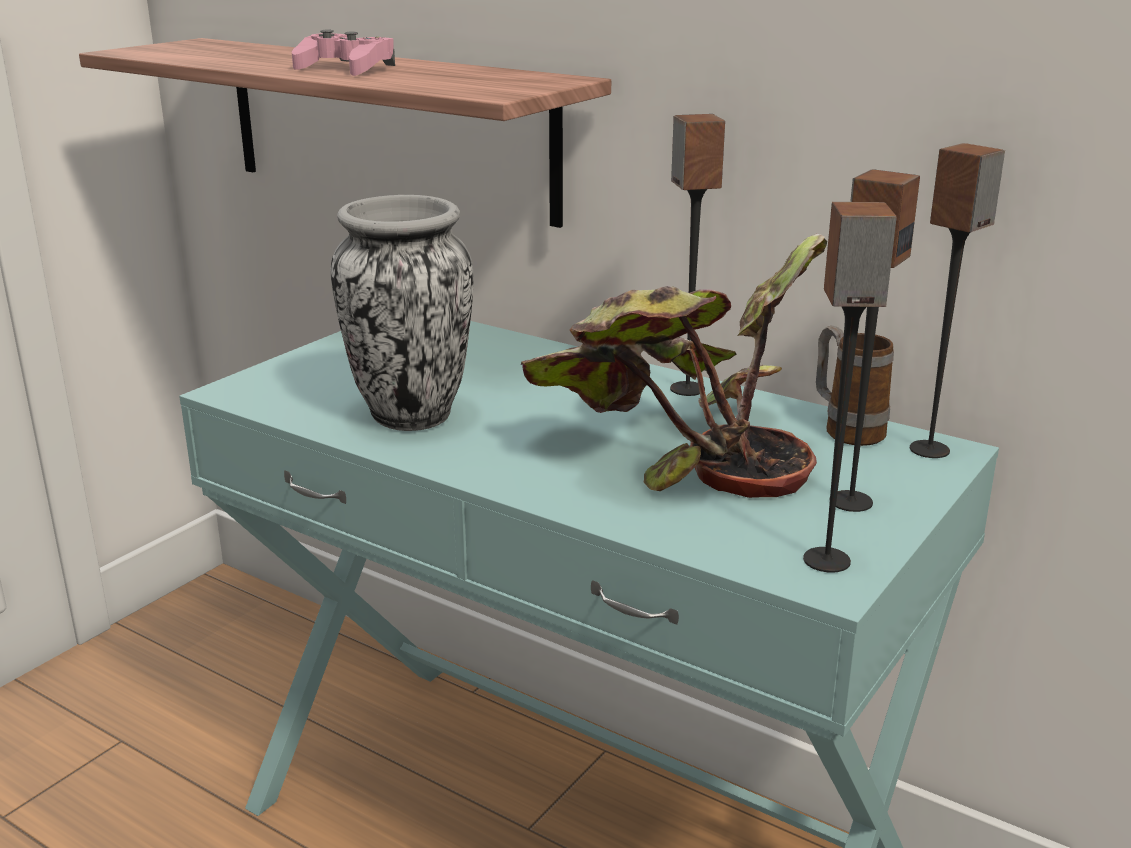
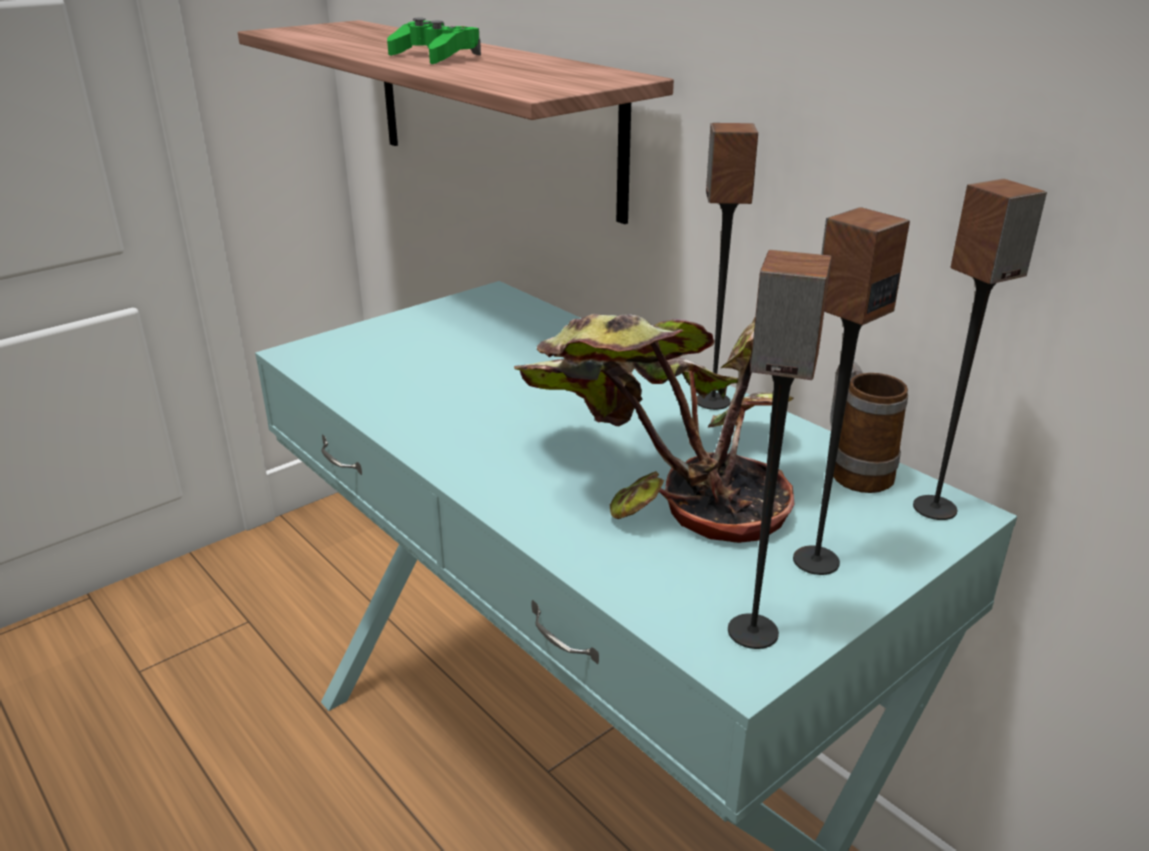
camera: 15 degrees right, 5 degrees up
(346, 68) = (435, 56): pink game controller -> green game controller
(409, 415) = (435, 398): vase -> none

